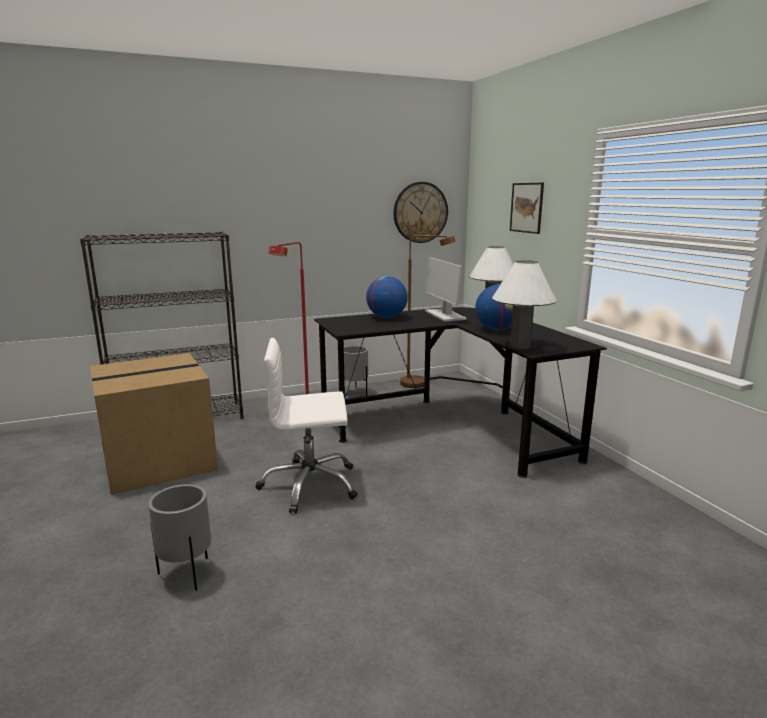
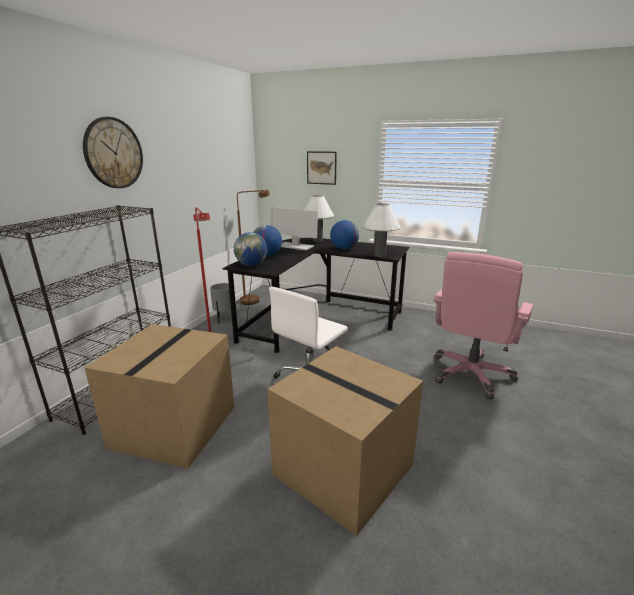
camera: 45 degrees left, 5 degrees up
(187, 574) = (346, 469): grey planter -> cardboard box
(345, 322) = (251, 265): none -> globe
(420, 212) = (235, 173): wall clock -> wall clock (113, 153)
(527, 586) = (471, 374): none -> pink office chair

